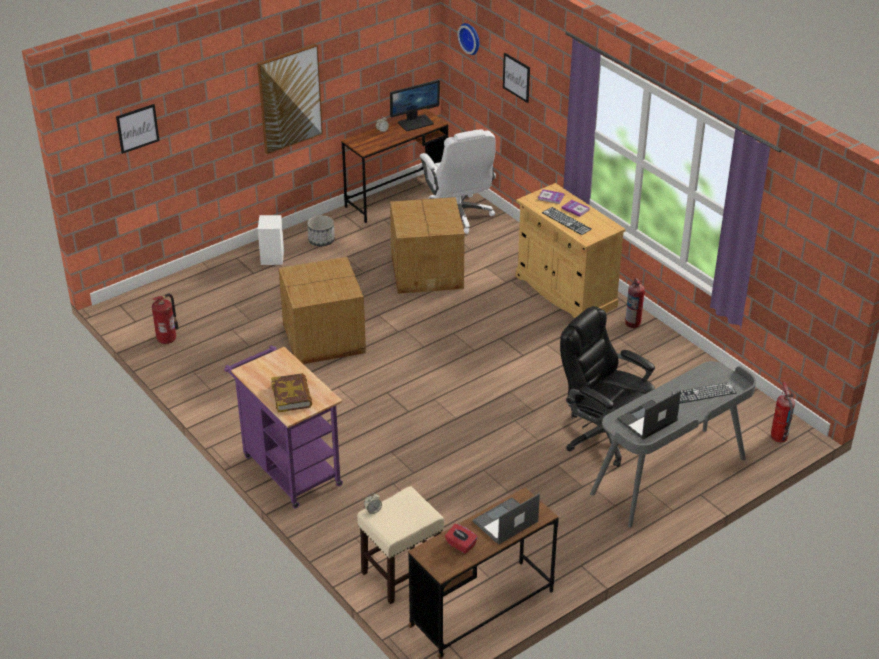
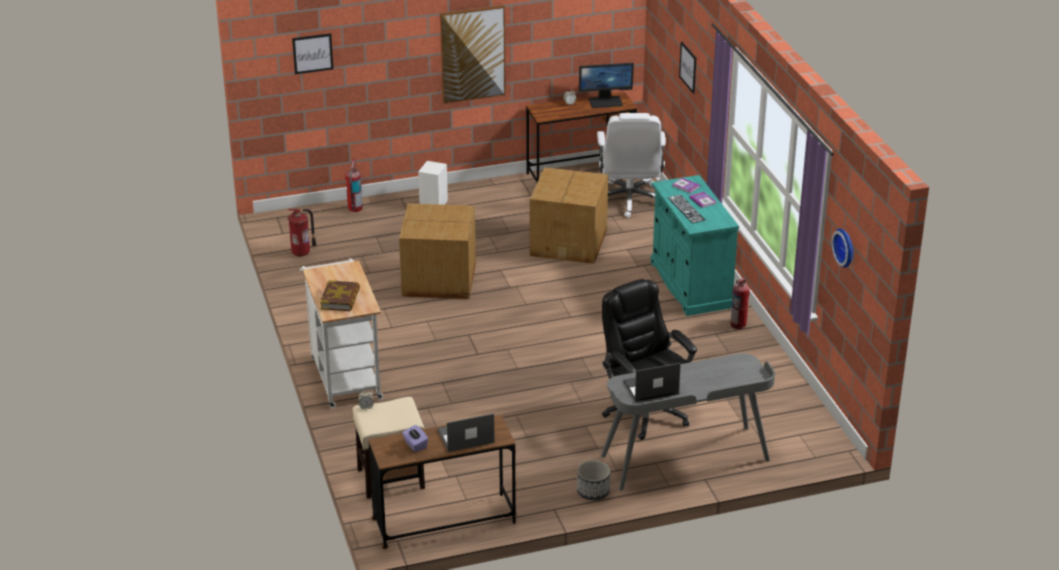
camera: 20 degrees right, 5 degrees down
(288, 467) = (344, 375): purple cart -> white cart
(321, 240) = (487, 198): planter -> planter (593, 491)
(460, 545) = (415, 445): red tissue box -> purple tissue box
(471, 38) = (662, 25): wall clock -> wall clock (845, 247)
(565, 291) = (690, 285): beige cabinet -> turquoise cabinet
(704, 393) = (720, 378): keyboard -> none
(779, 437) = (816, 450): fire extinguisher -> fire extinguisher (354, 208)

